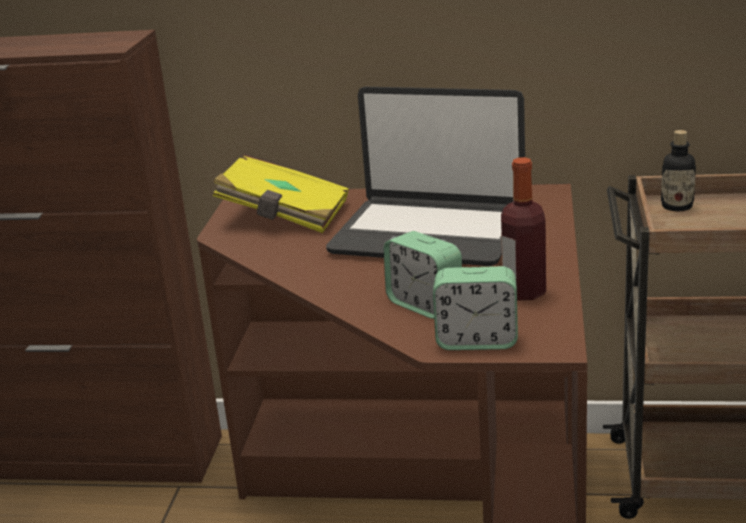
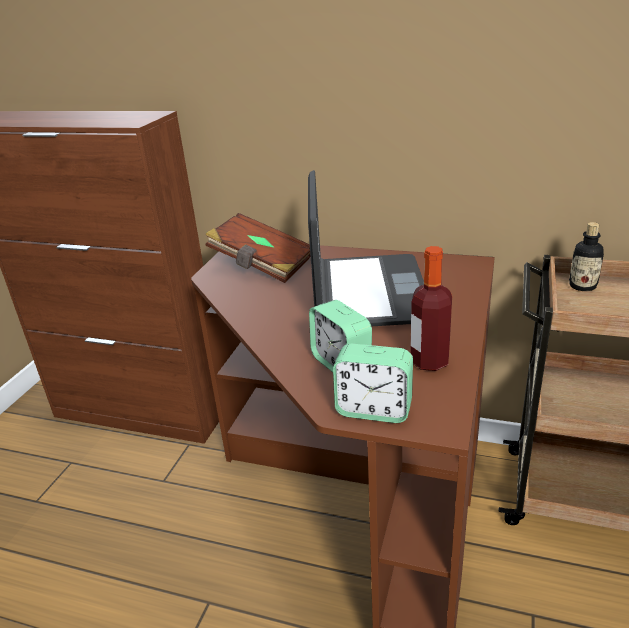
camera: 10 degrees right, 5 degrees up
(284, 217) = (262, 265): yellow book -> brown book
(429, 233) = (367, 292): laptop -> laptop turned 120 degrees counterclockwise

